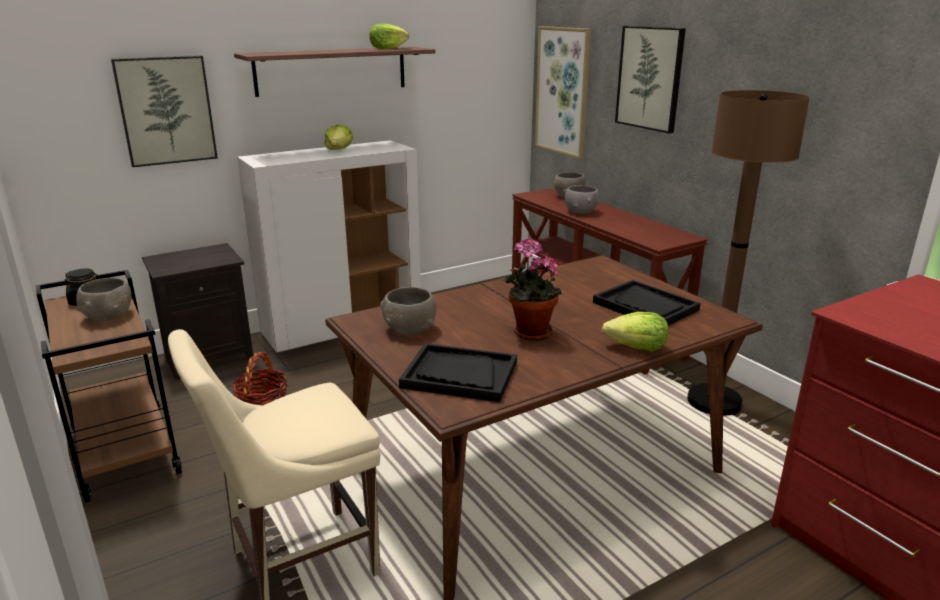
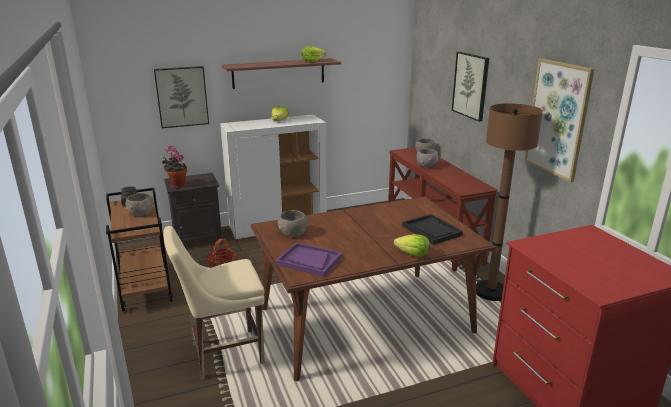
camera: 10 degrees right, 0 degrees up
(459, 375) = (309, 261): black tray -> purple tray
(529, 333) = (356, 241): potted plant -> potted plant (177, 185)
(563, 91) = (426, 86): picture -> picture (558, 119)

